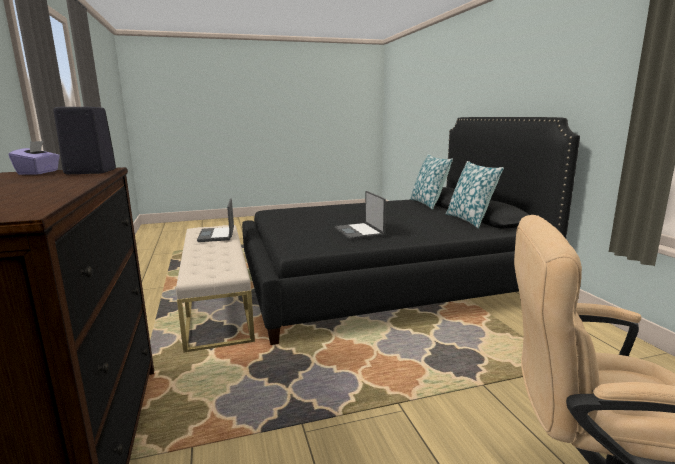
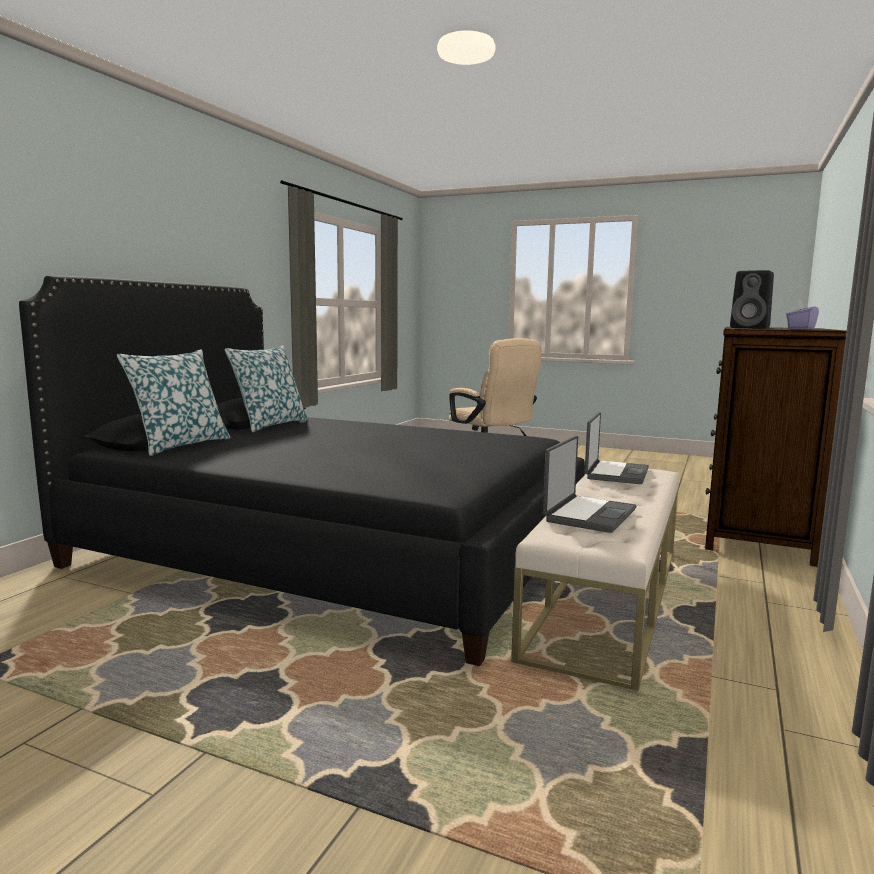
camera: 140 degrees left, 5 degrees down
(360, 232) = (425, 437): laptop -> laptop (615, 473)

